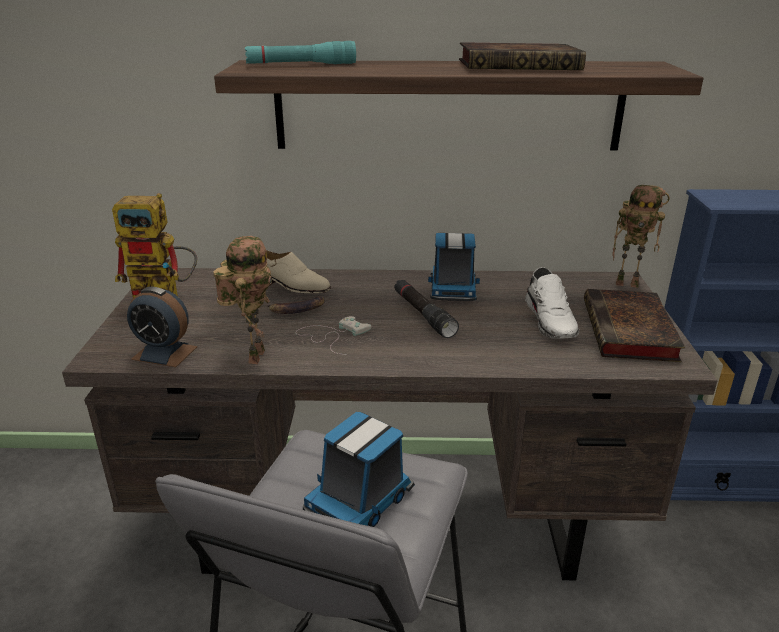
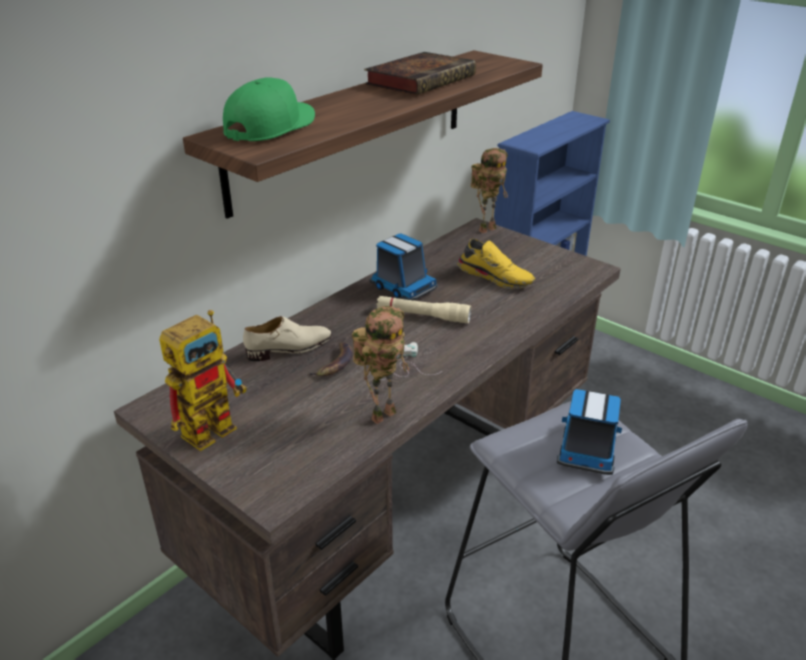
camera: 50 degrees left, 5 degrees up
(164, 353) = (316, 458): alarm clock -> none
(254, 355) = (383, 413): toy robot -> toy robot turned 90 degrees clockwise
(301, 64) = (270, 126): turquoise flashlight -> green cap
(360, 500) = (587, 449): toy truck -> toy truck turned 150 degrees counterclockwise
(423, 315) = (423, 316): black flashlight -> beige flashlight
(551, 320) = (496, 276): white shoe -> yellow shoe
(630, 332) = (544, 262): book -> none

